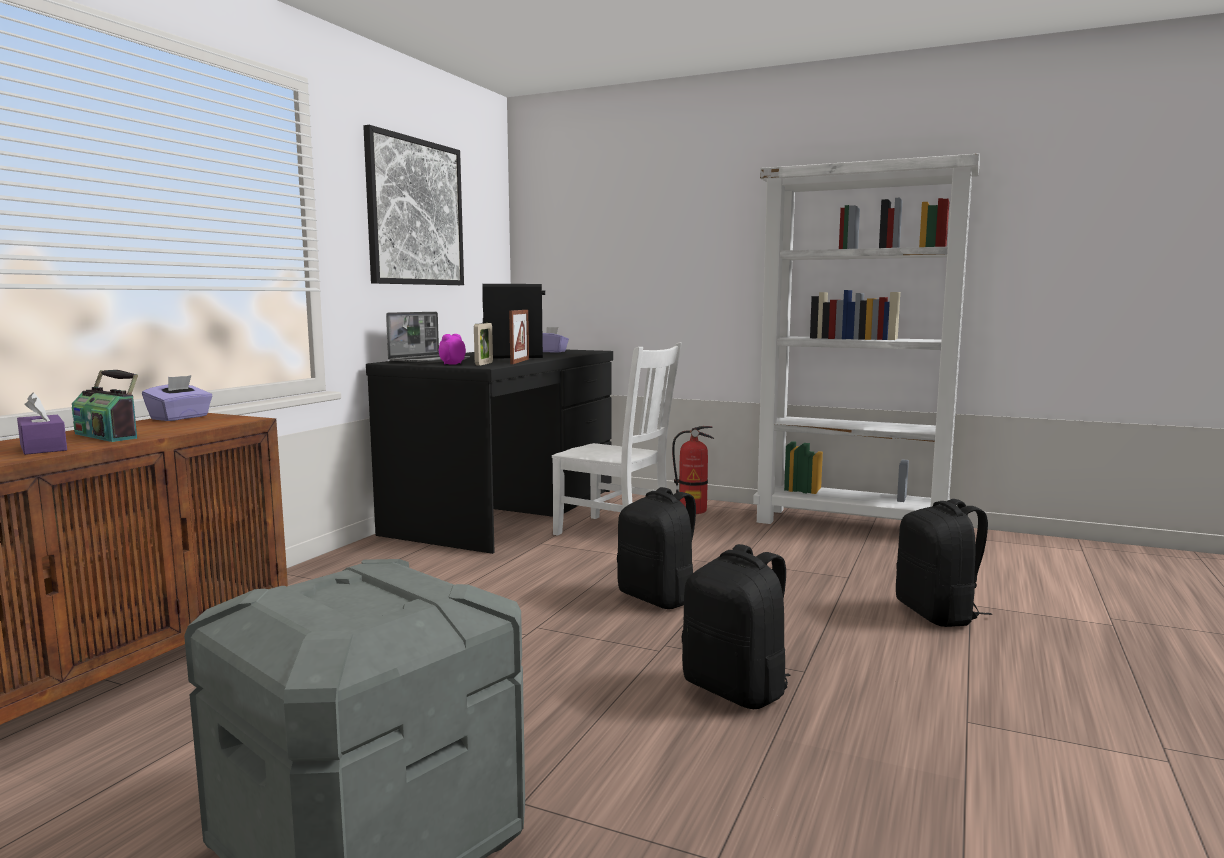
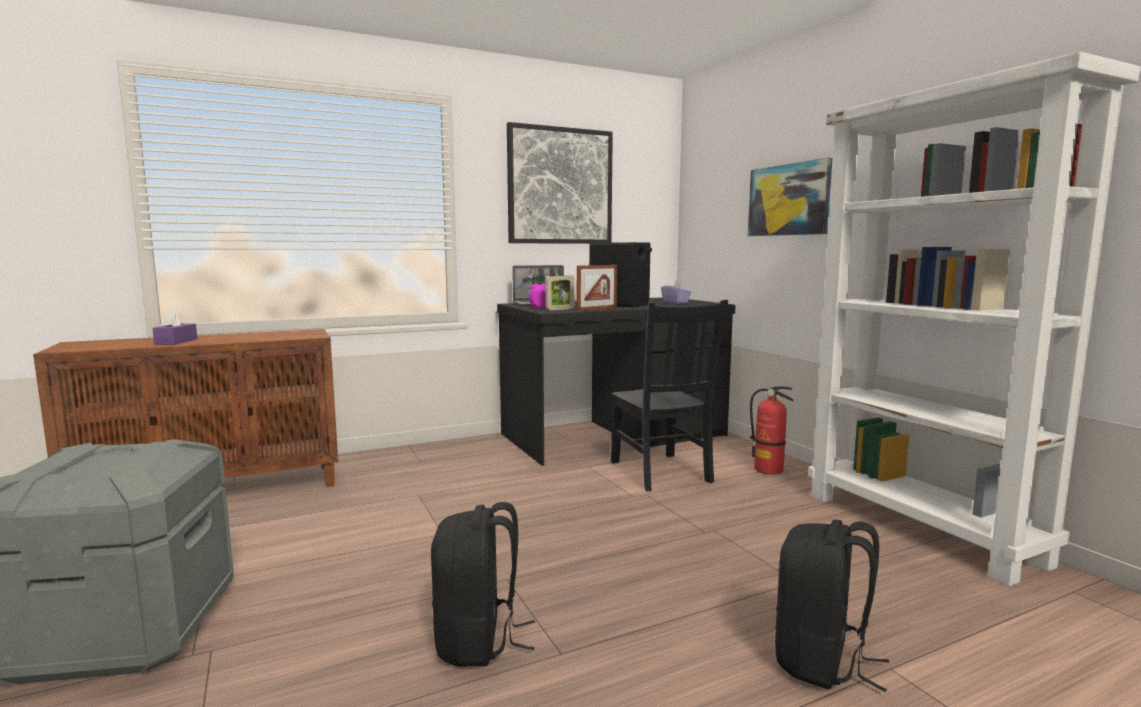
camera: 40 degrees right, 0 degrees up
(108, 435) = (224, 338): radio -> none
(180, 418) = (297, 332): purple tissue box -> none
(616, 532) = (661, 473): white chair -> black chair
(659, 598) = (582, 539): black backpack -> none
(671, 243) = (788, 200): none -> picture

